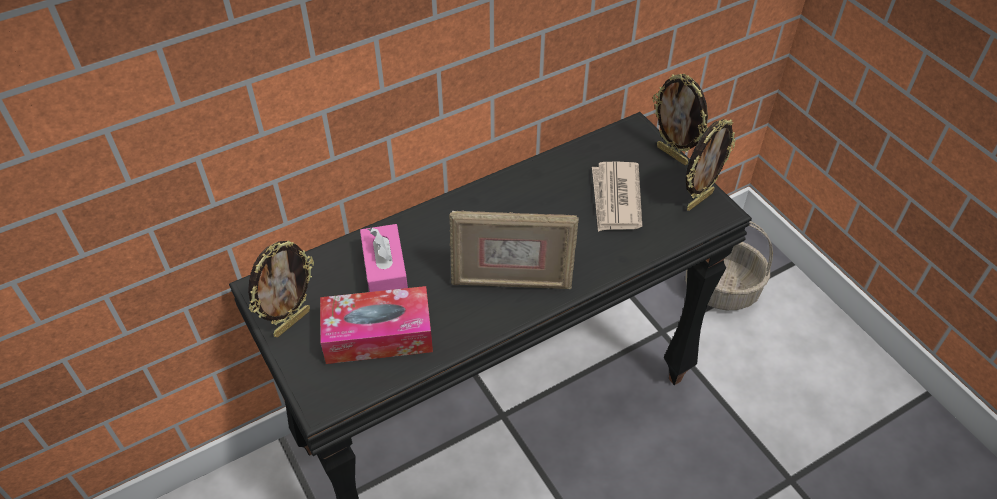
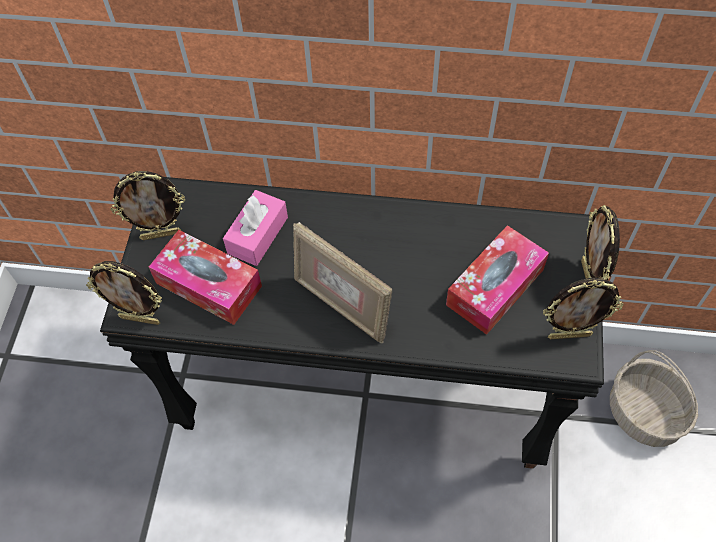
camera: 40 degrees right, 10 degrees up
(340, 401) = (140, 319): none -> picture frame
(615, 199) = (495, 287): newspaper -> tissue box

